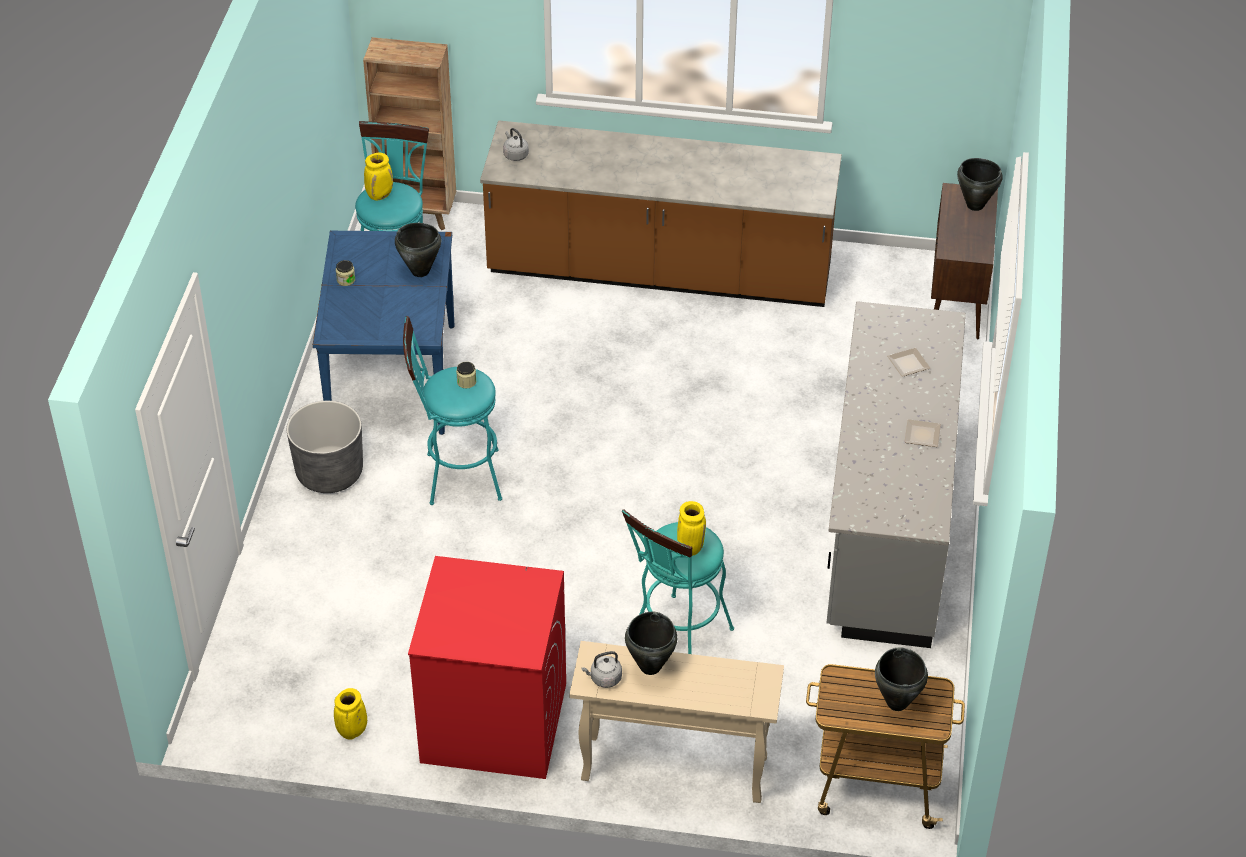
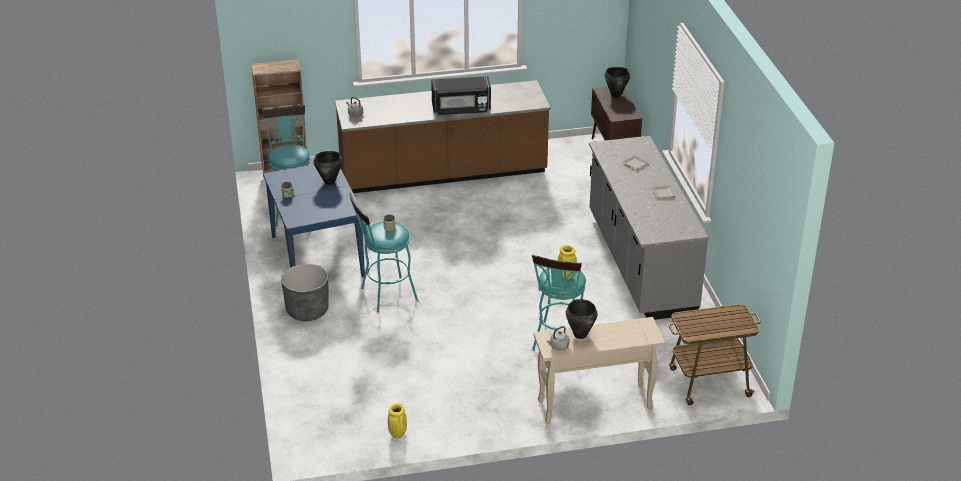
camera: 20 degrees left, 10 degrees down
(380, 195) = (282, 151): yellow vase -> none
(492, 723) = (478, 409): red washing machine -> none
(686, 184) = (461, 109): none -> black microwave
(896, 703) = (721, 321): black cooking pot -> none

